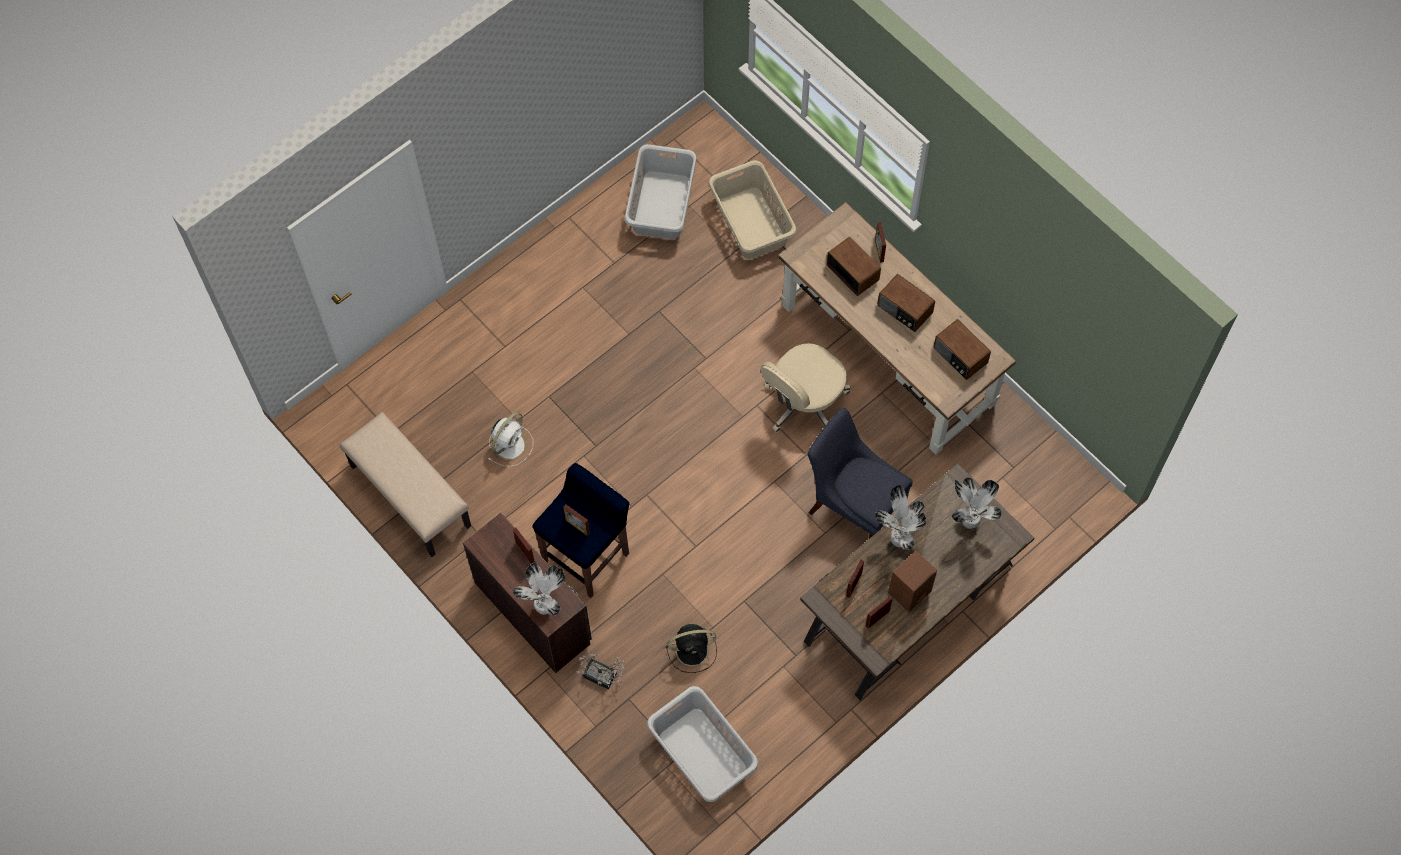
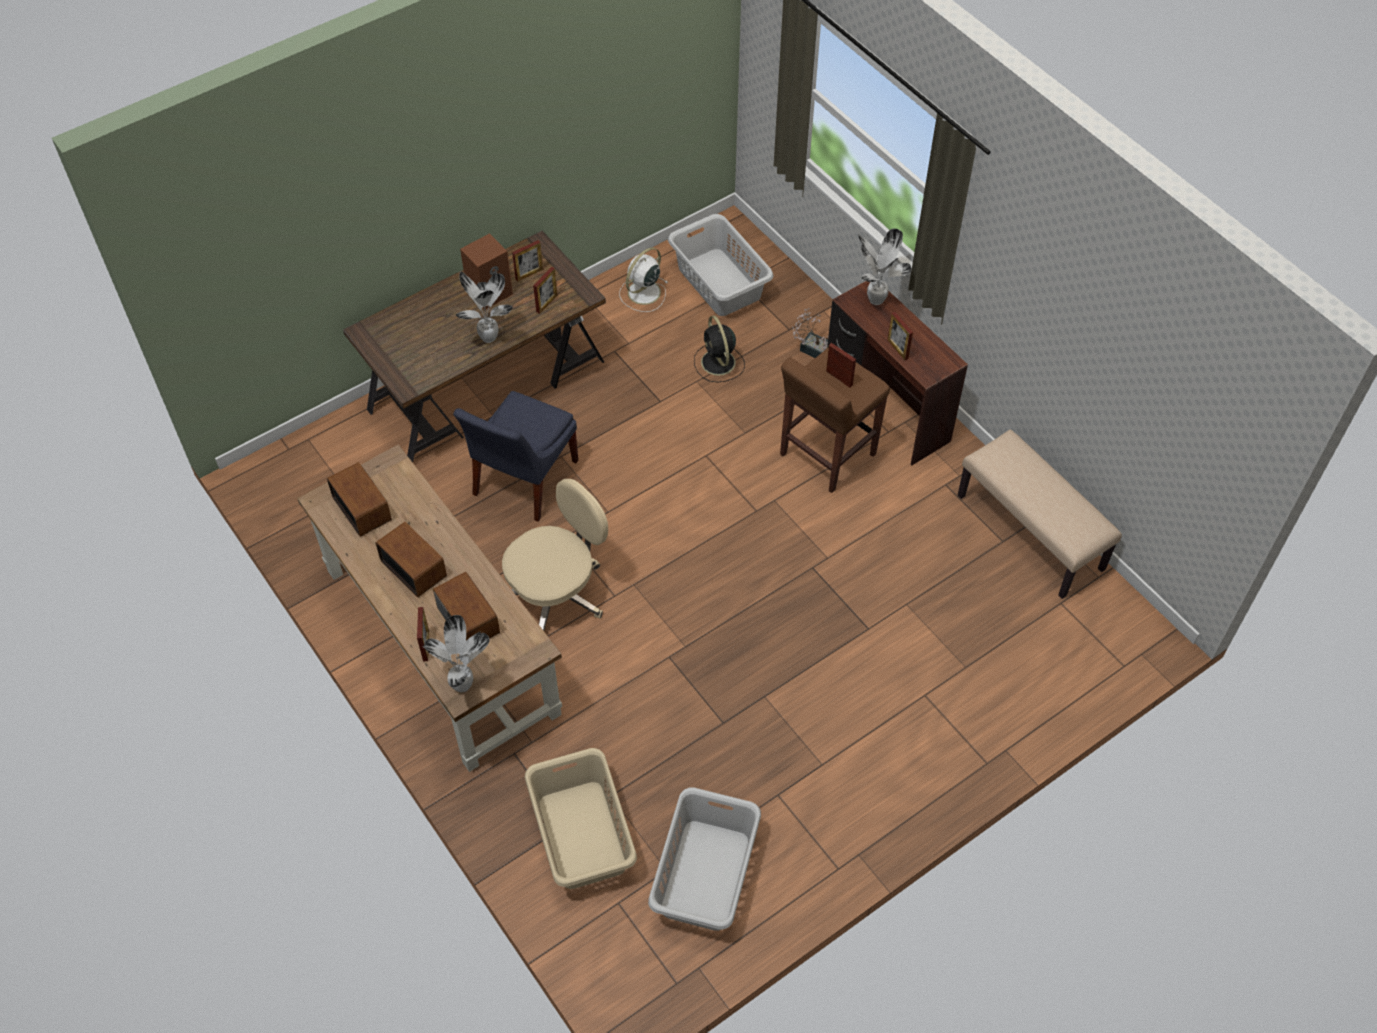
camera: 175 degrees left, 10 degrees down
(510, 444) = (914, 578): white fan -> white fan (643, 293)
(587, 556) = (826, 455): blue stool -> brown stool
(693, 650) = (718, 363): black fan -> black fan turned 105 degrees counterclockwise
(854, 504) = (522, 481): blue chair -> blue chair turned 75 degrees clockwise
(968, 522) = (409, 348): potted plant -> potted plant (464, 685)

